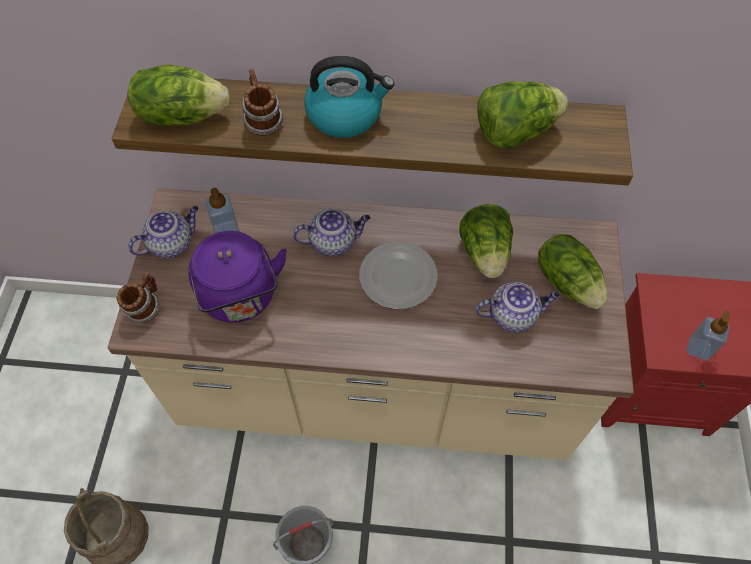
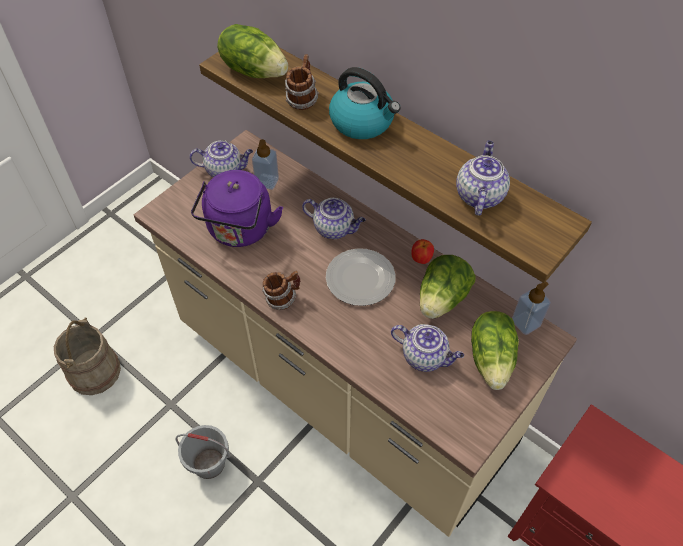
camera: 35 degrees right, 5 degrees down
(145, 308) = (175, 203): mug -> mug (282, 298)
(437, 226) = (421, 259): none -> apple
(515, 132) = (479, 195): lettuce -> teapot
(698, 348) = (597, 497): soap dispenser -> soap dispenser (525, 323)

